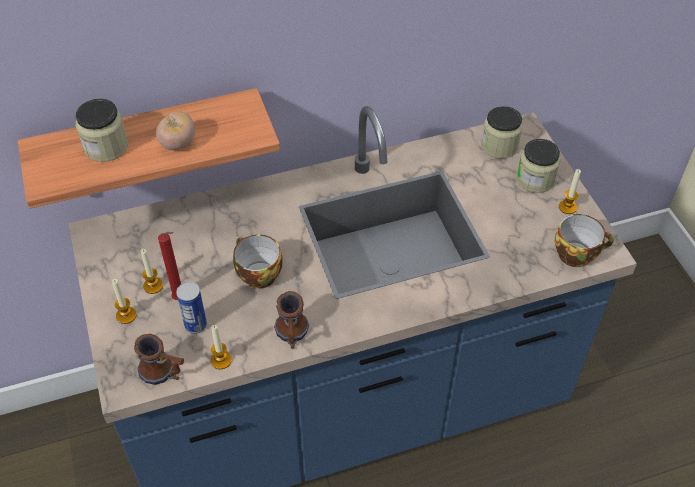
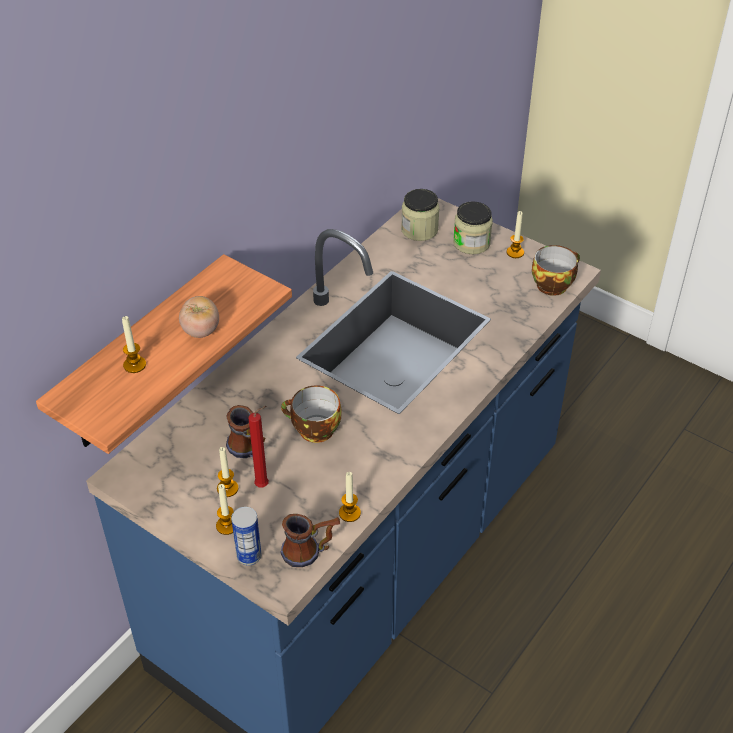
camera: 35 degrees left, 5 degrees down
(106, 147) = (134, 365): jar -> candle
(196, 325) = (299, 498): can -> can (249, 556)
(292, 336) = (391, 462): mug -> mug (249, 451)

